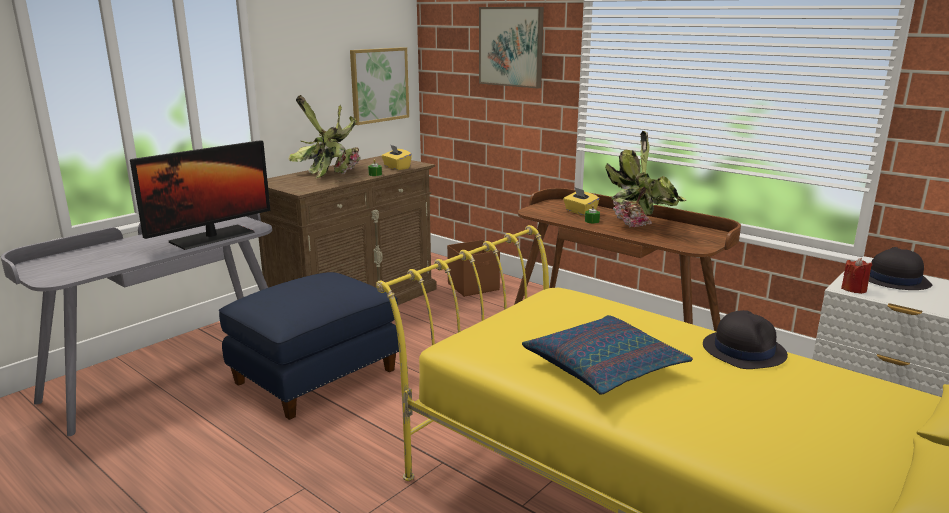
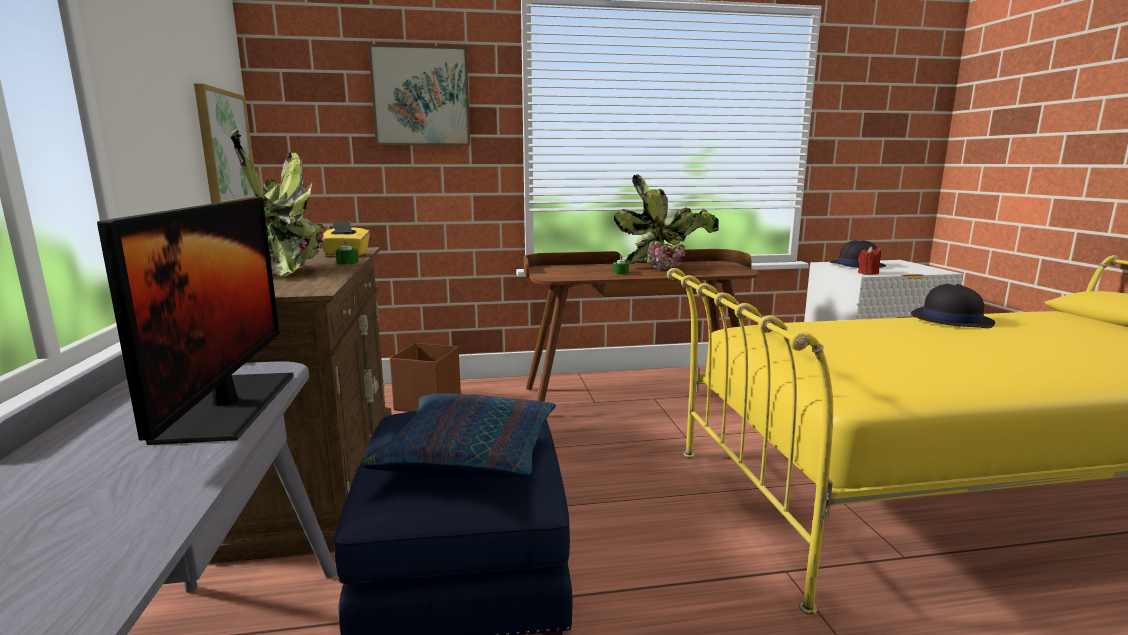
camera: 50 degrees left, 5 degrees down
(580, 212) = (587, 270): yellow tissue box -> none
(604, 368) = (971, 358): blue pillow -> blue pillow (469, 455)

